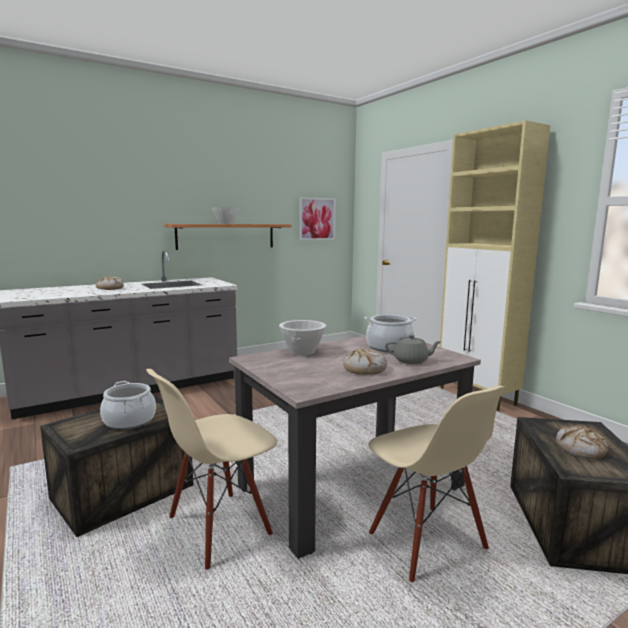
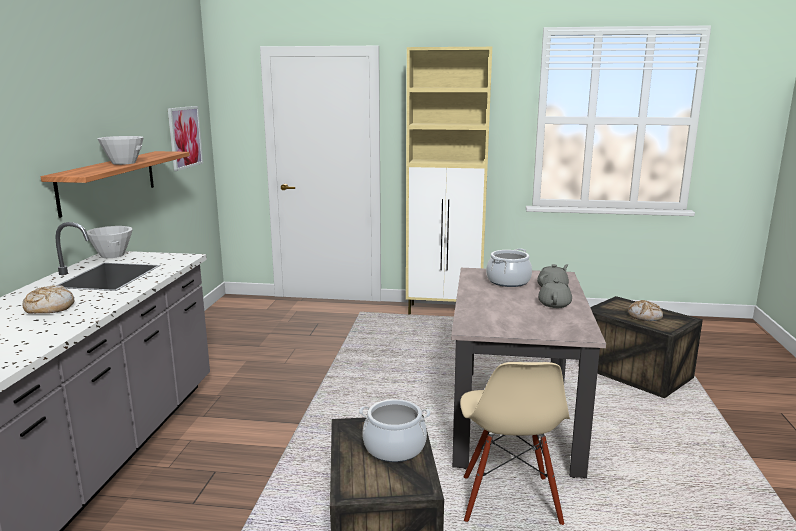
camera: 50 degrees left, 5 degrees up
(302, 352) = (477, 308): white bowl -> white bowl (112, 255)
(365, 369) = (554, 304): bread -> grey teapot
(426, 542) = (609, 423): beige chair -> none

